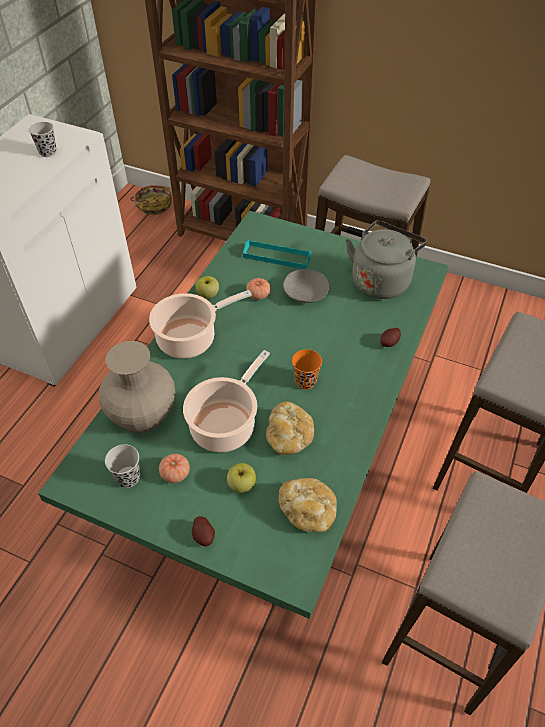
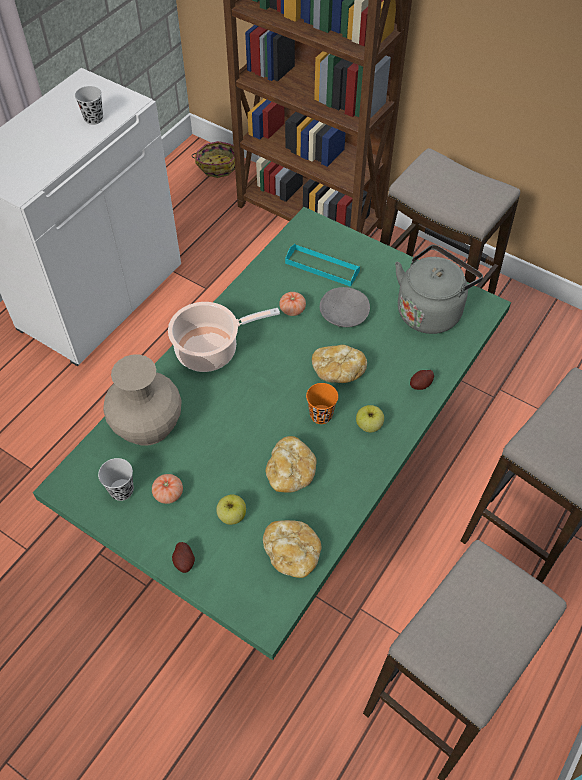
camera: 10 degrees right, 5 degrees up
(208, 295) = (239, 302): apple -> apple (369, 425)
(225, 424) = (228, 450): cooking pot -> none
(311, 341) = (337, 371): none -> bread

